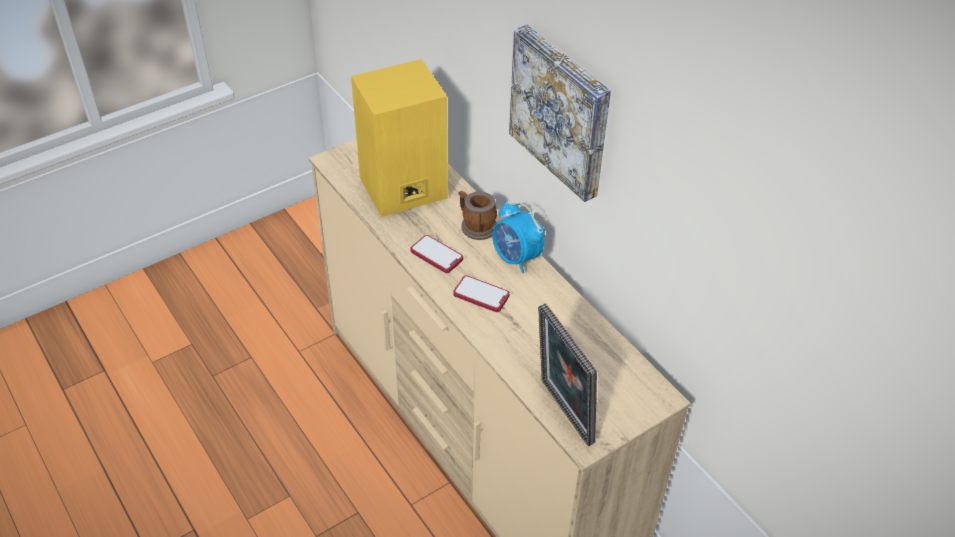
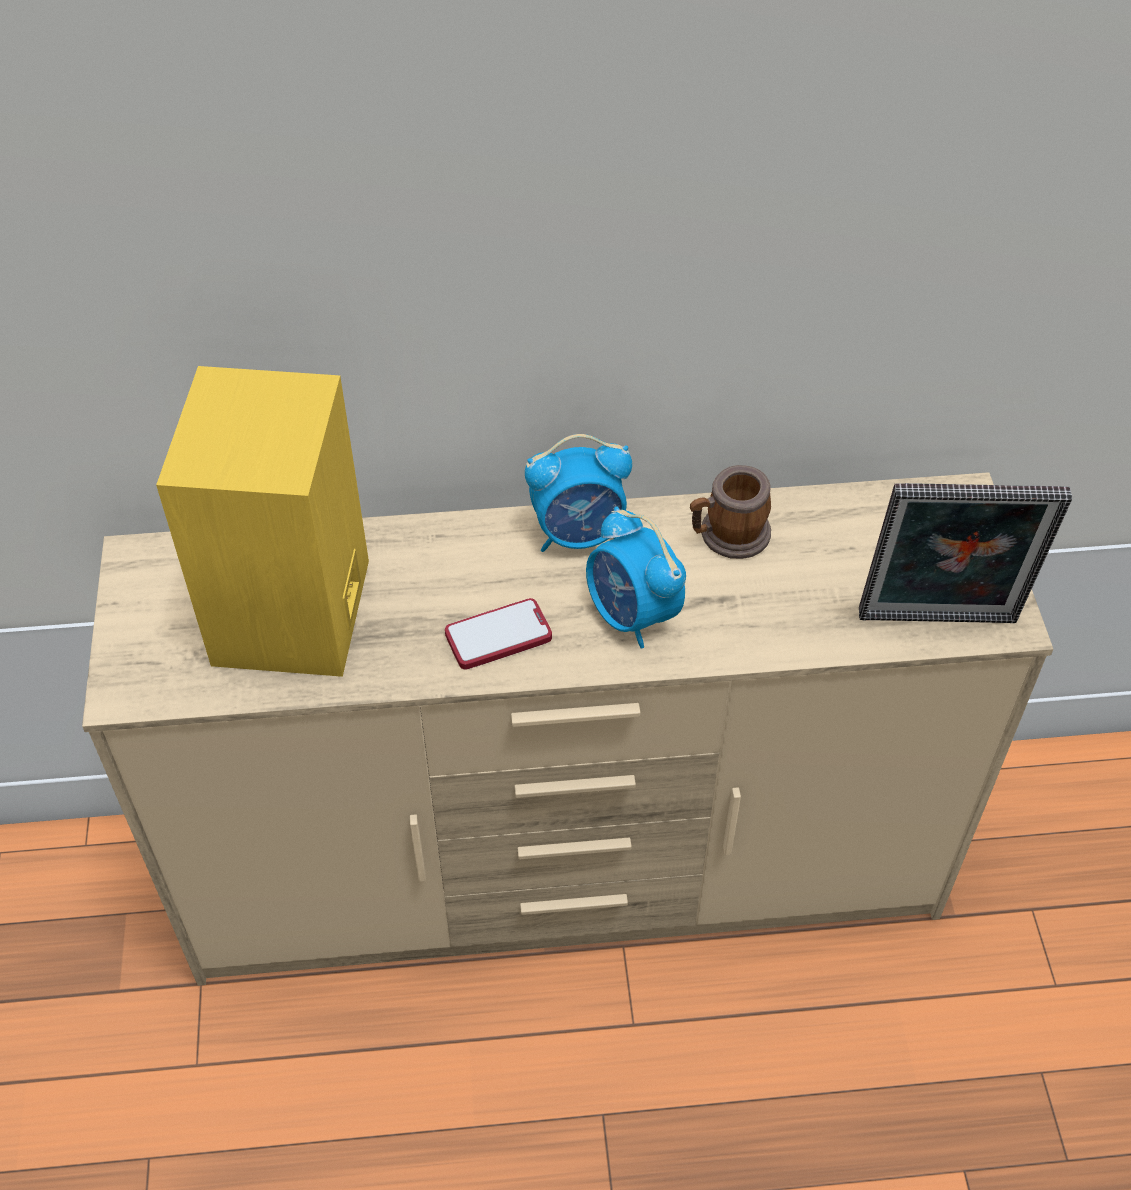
camera: 60 degrees left, 5 degrees up
(475, 225) = (465, 552): mug -> mug (727, 536)
(481, 295) = (632, 615): phone -> alarm clock
(562, 111) = (595, 225): picture -> none

